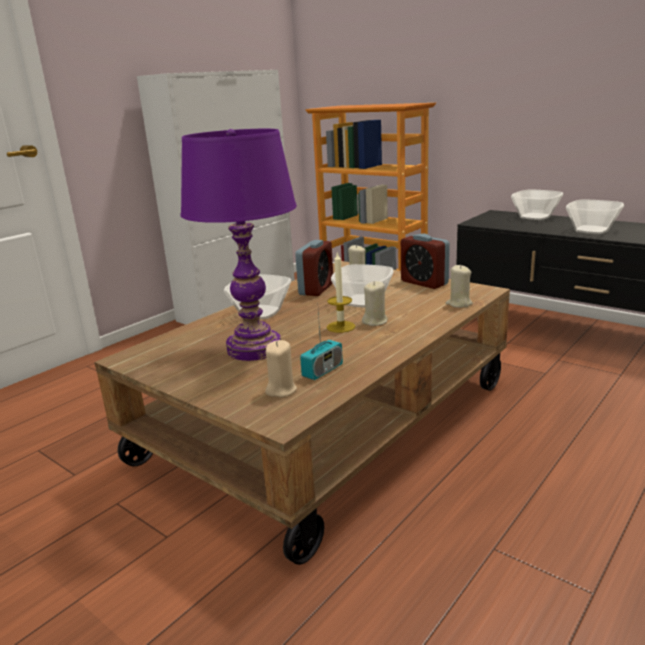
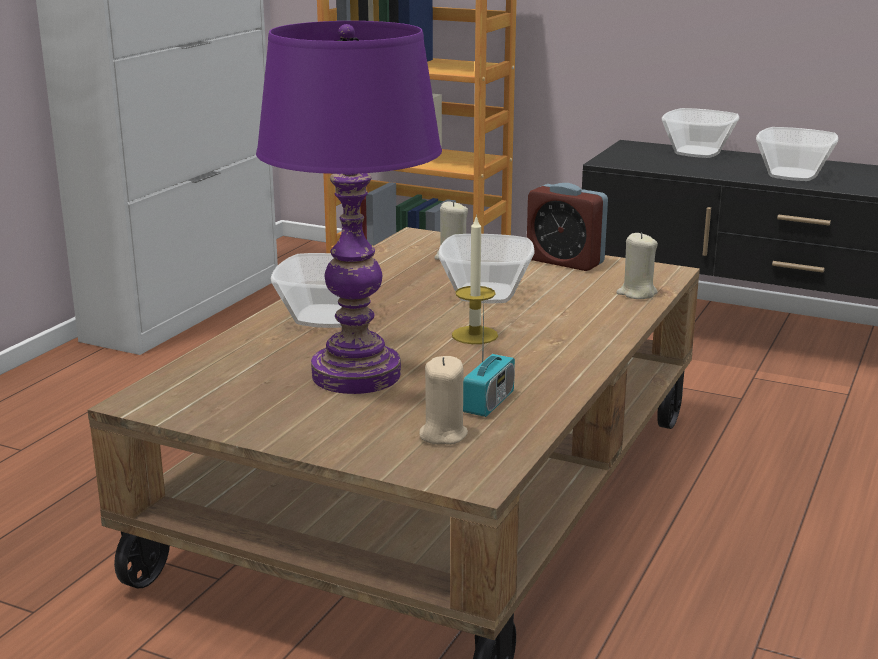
camera: 15 degrees left, 0 degrees up
(316, 289) = (395, 276): alarm clock -> none
(375, 321) = (524, 325): beige candle -> none

